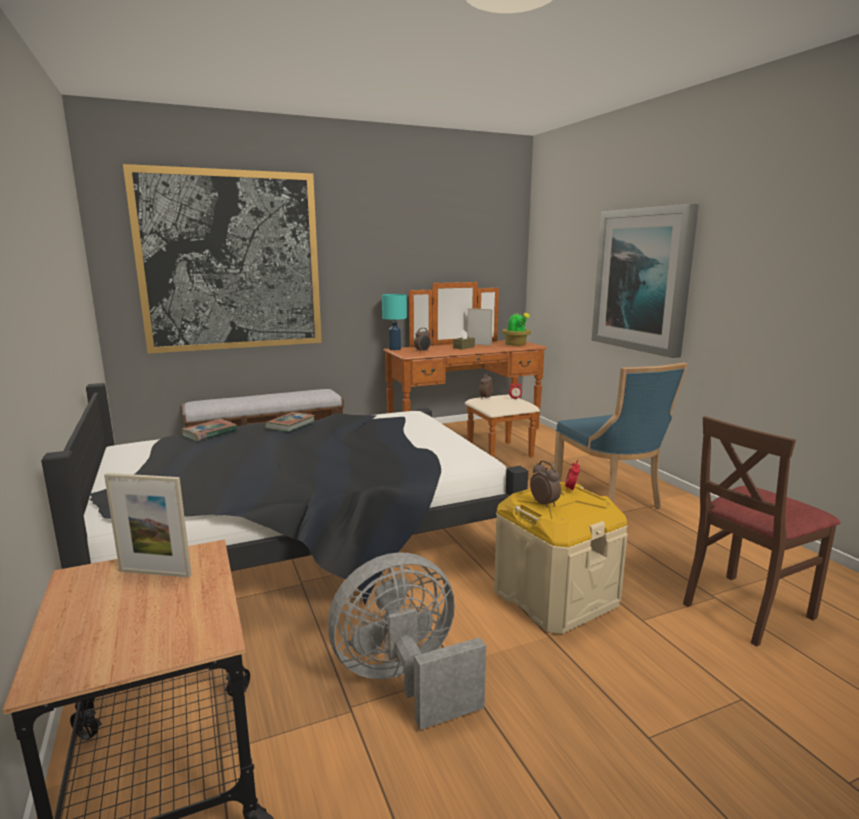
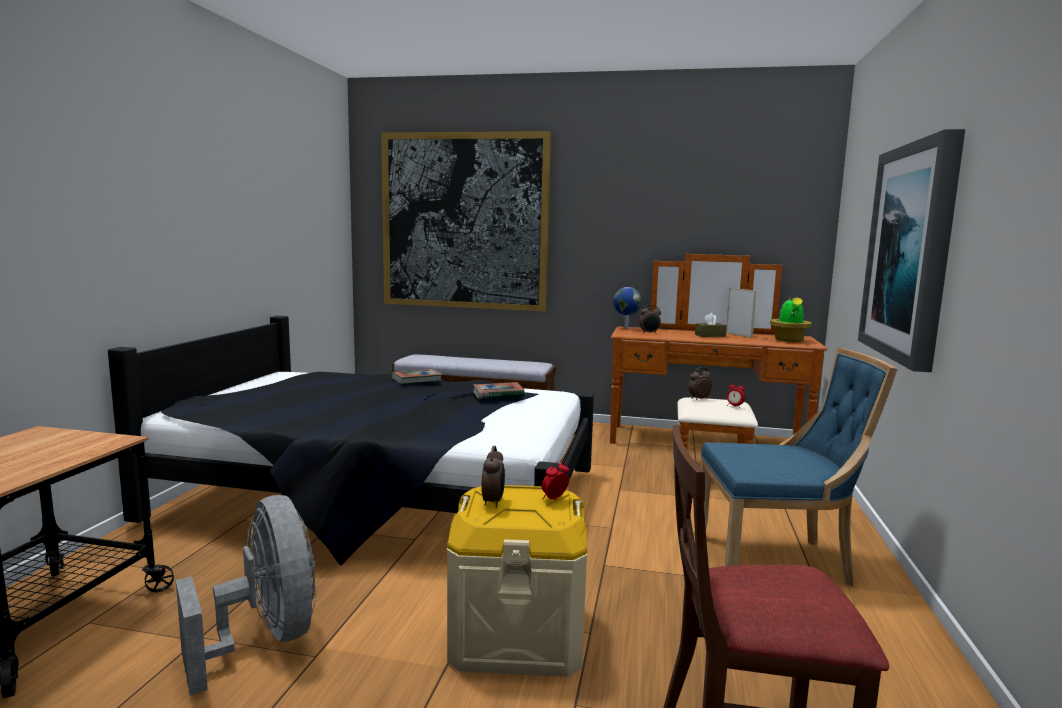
camera: 35 degrees right, 5 degrees down
(155, 573) = (66, 443): picture frame -> none
(210, 433) = (348, 374): book -> book (498, 394)
(394, 349) = (625, 328): turquoise table lamp -> globe
(404, 681) = (265, 639): grey fan -> grey fan turned 45 degrees clockwise
(610, 497) = (777, 562): blue chair -> blue chair turned 105 degrees counterclockwise

